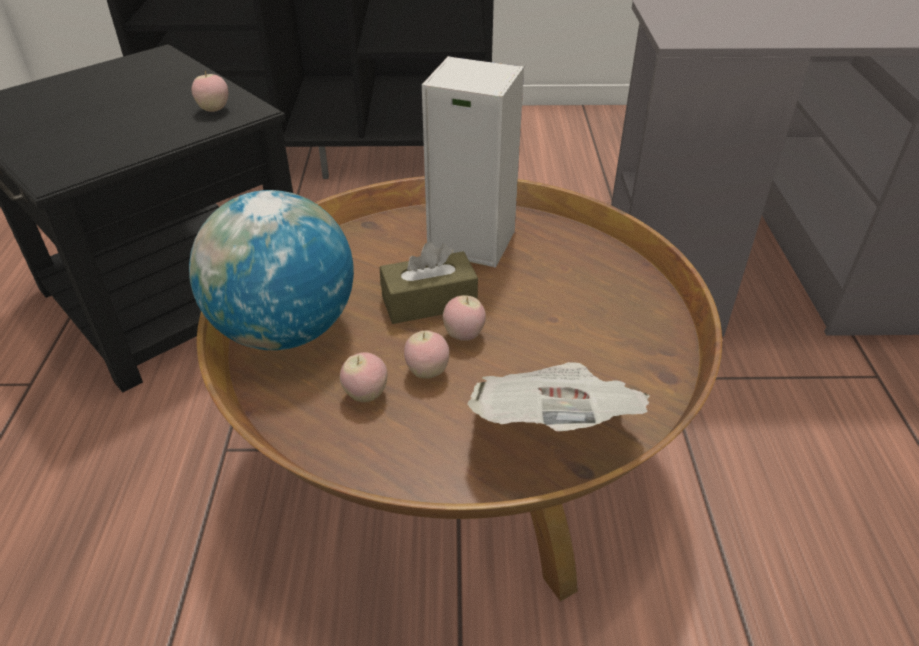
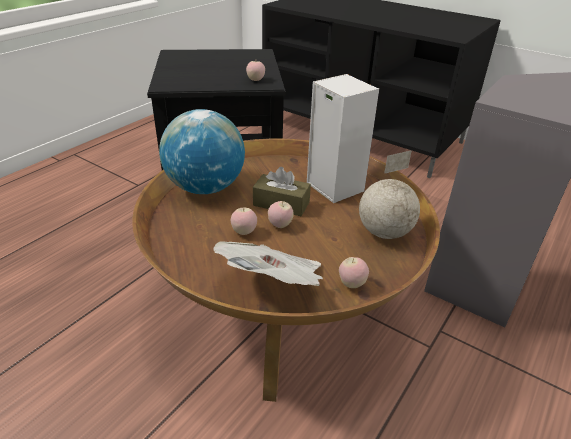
camera: 35 degrees right, 5 degrees down
(366, 394) = (207, 228): apple -> apple (351, 284)
(599, 280) = (383, 232): none -> globe

